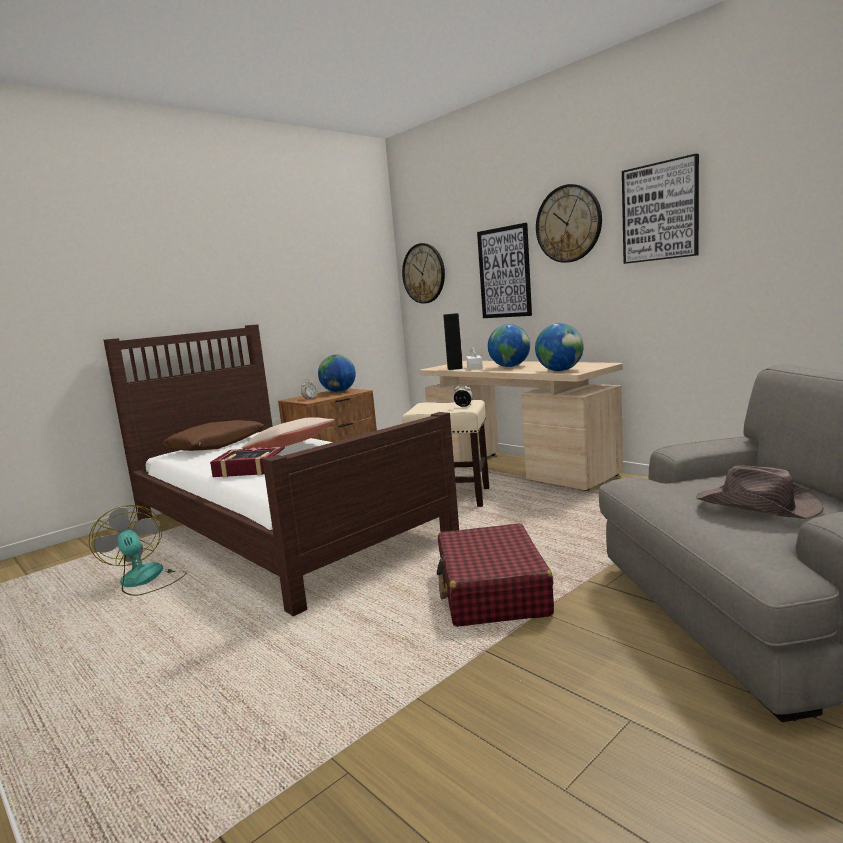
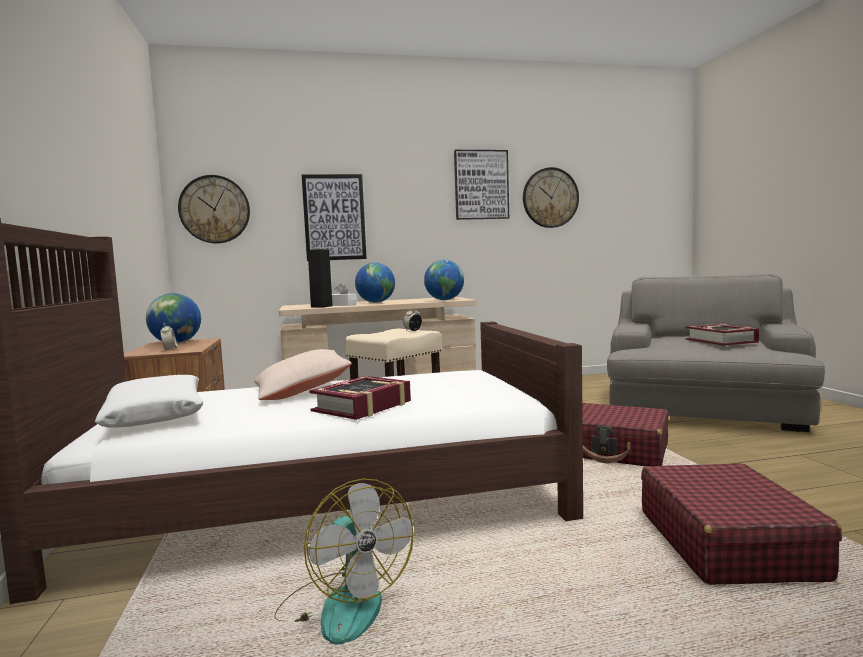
camera: 60 degrees left, 5 degrees down
(145, 581) = (342, 605): fan -> fan turned 120 degrees counterclockwise
(216, 445) = (156, 415): brown pillow -> white pillow
(276, 690) = (727, 543): none -> red suitcase
(568, 224) = (405, 182): wall clock -> wall clock (550, 198)
(758, 506) = (721, 341): brown hat -> book

